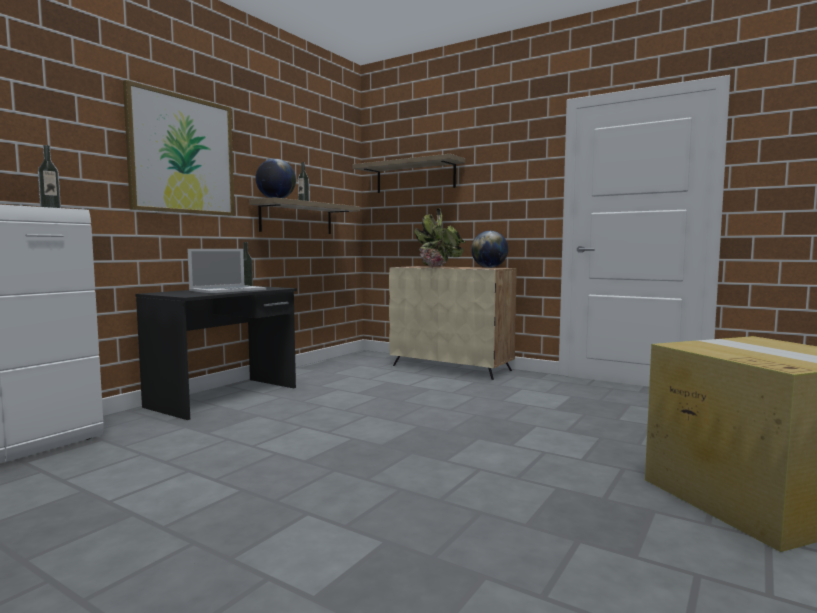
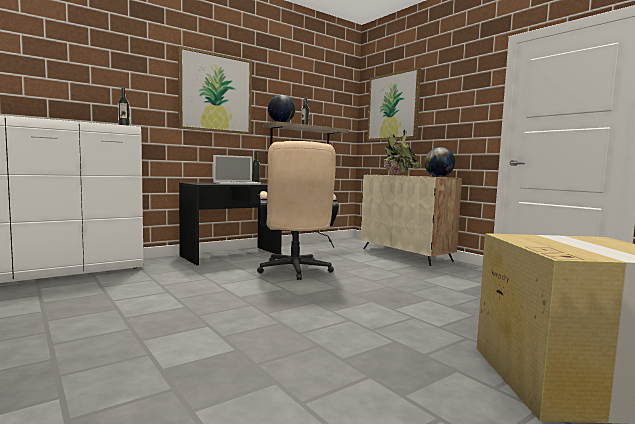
camera: 20 degrees right, 0 degrees up
(341, 410) = (295, 271): none -> beige office chair
(415, 176) = (393, 106): shelf -> picture

